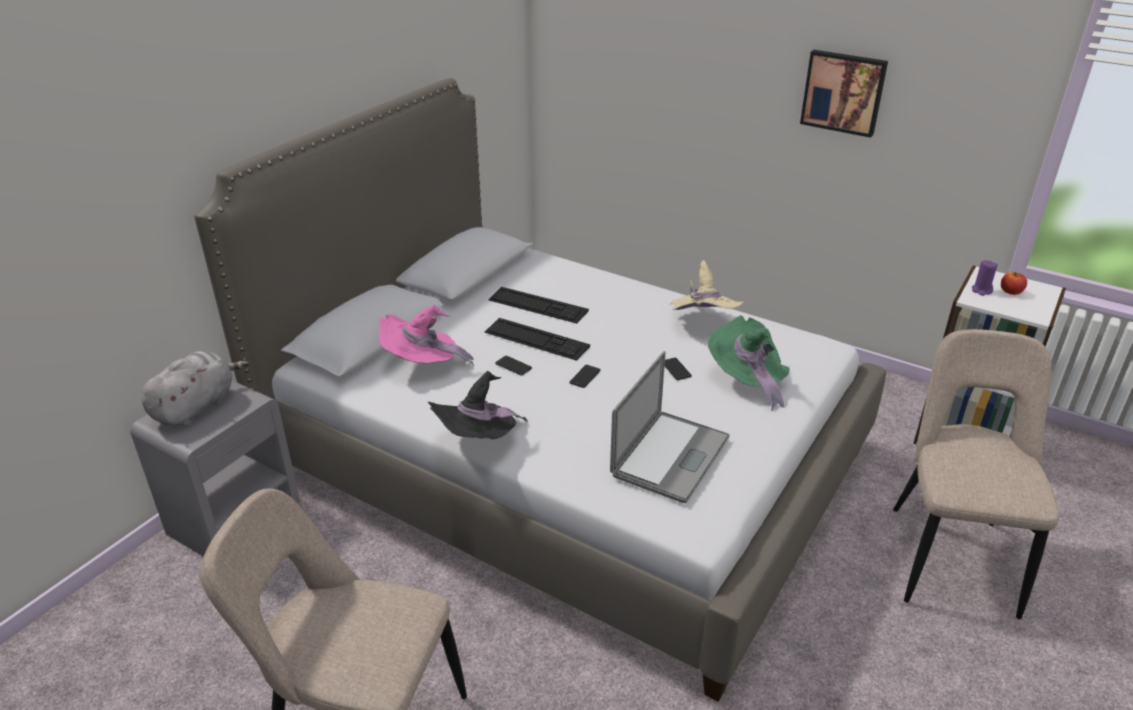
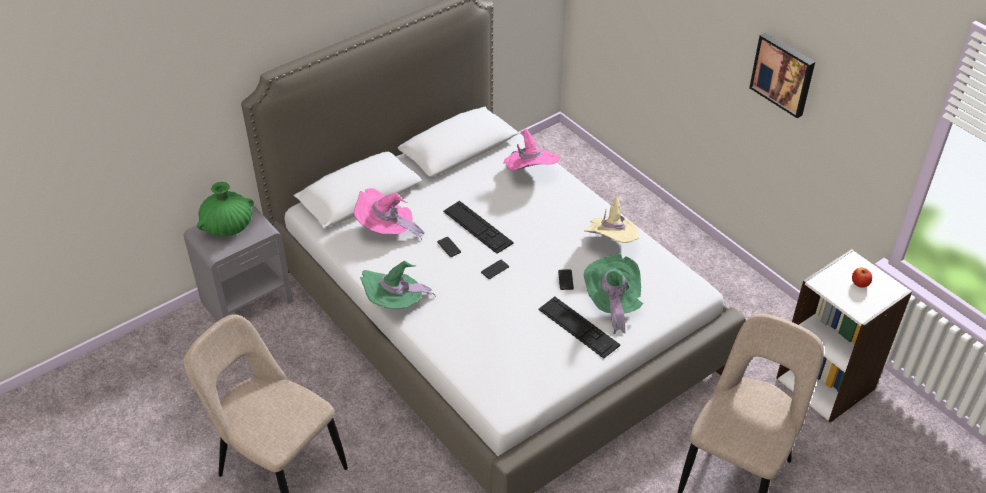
camera: 20 degrees right, 10 degrees up
(197, 407) = (228, 227): grey plush toy -> green vase
(478, 442) = (395, 304): black hat -> green hat
(538, 305) = (495, 195): keyboard -> keyboard (578, 327)
(565, 279) = (530, 173): none -> pink hat
(670, 456) = (516, 350): laptop -> none
(981, 290) = (836, 276): purple candle -> none

